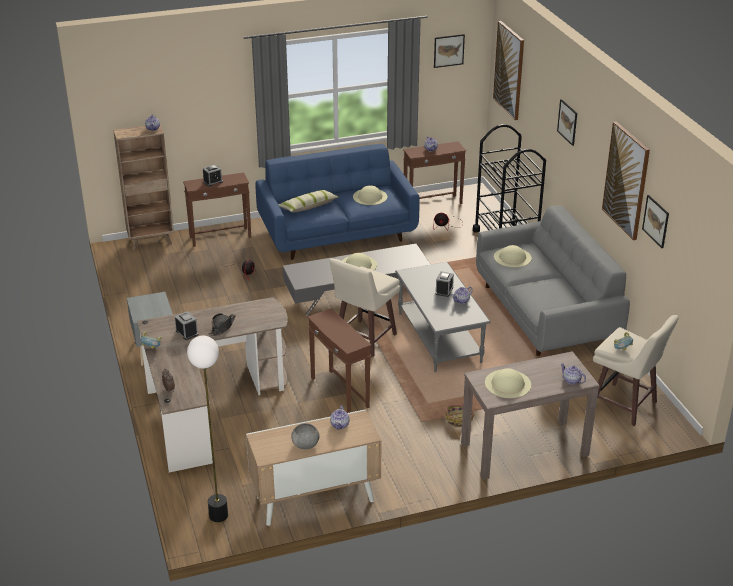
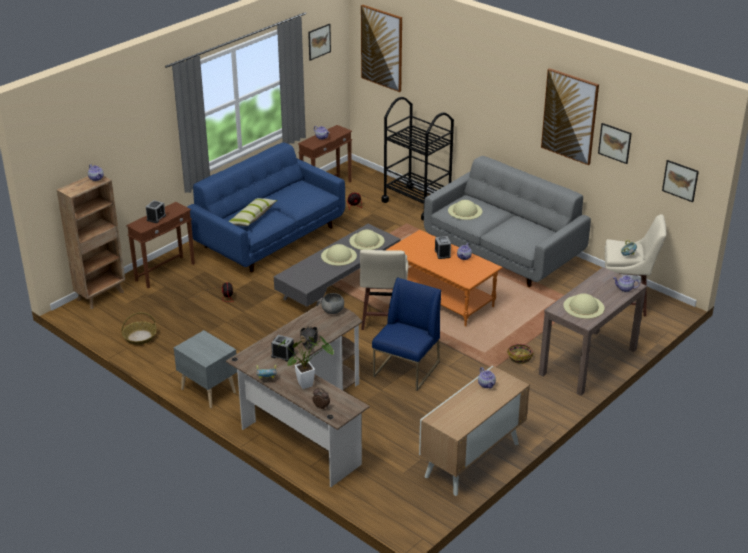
camera: 30 degrees left, 0 degrees up
(146, 285) = (140, 337): none -> basket
(181, 365) = (308, 384): none -> potted plant
(218, 515) = (408, 504): floor lamp -> none
(305, 444) = (476, 409): grey bowl -> grey bowl (332, 311)
(339, 393) = (406, 369): brown side table -> blue chair
(370, 196) = (297, 194): beige hat -> beige hat (366, 241)
(440, 338) = (442, 298): grey coffee table -> orange coffee table
(567, 122) = (478, 80): picture -> picture (680, 180)

